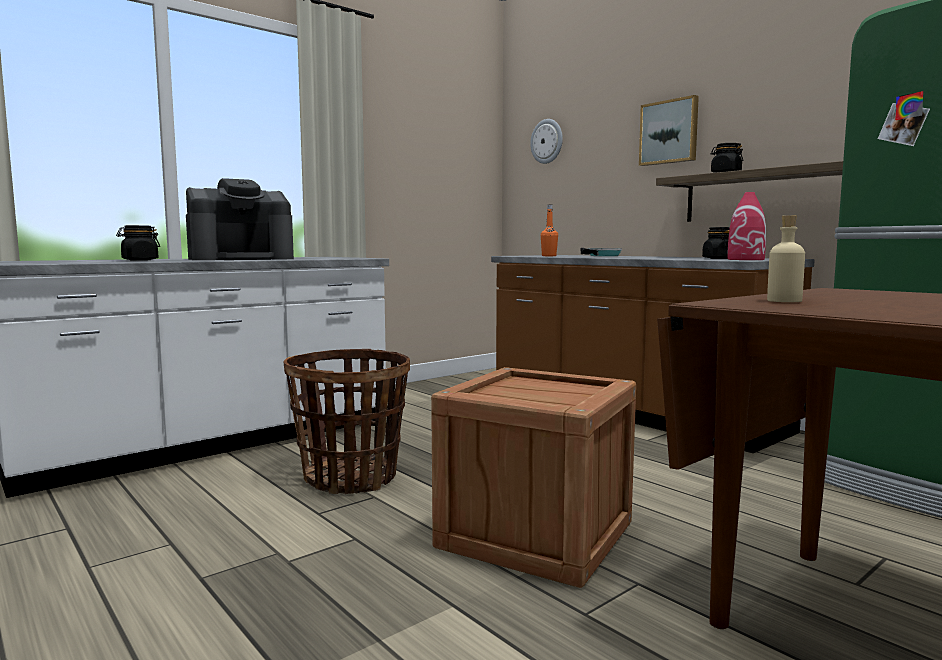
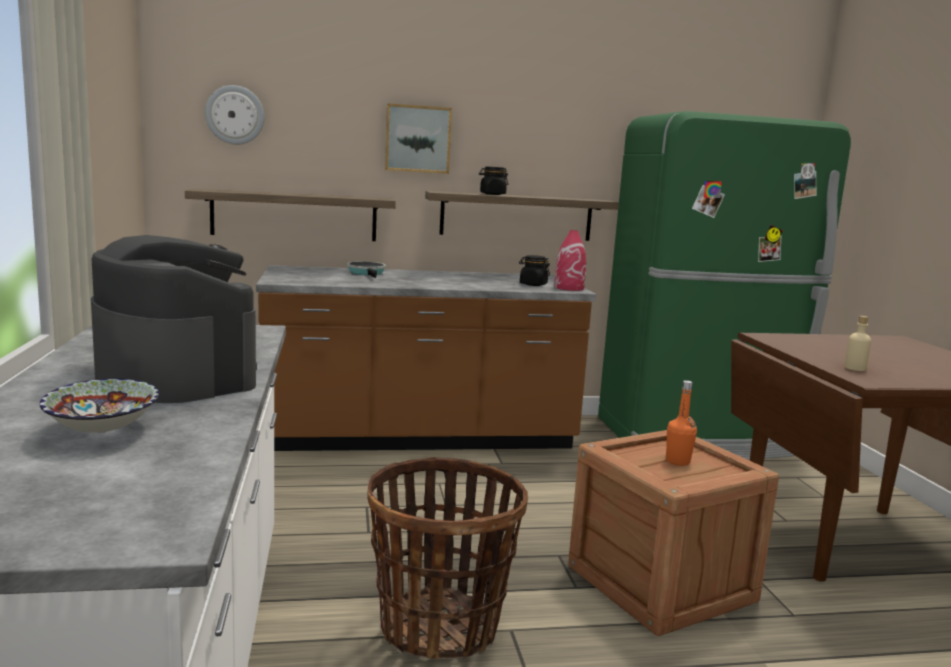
camera: 60 degrees left, 5 degrees up
(139, 260) = (101, 431): black jar -> bowl
(242, 259) = (175, 375): coffee machine -> coffee machine turned 45 degrees counterclockwise
(549, 256) = (336, 281): orange bottle -> orange bottle (678, 461)
(580, 214) = (294, 216): none -> shelf

